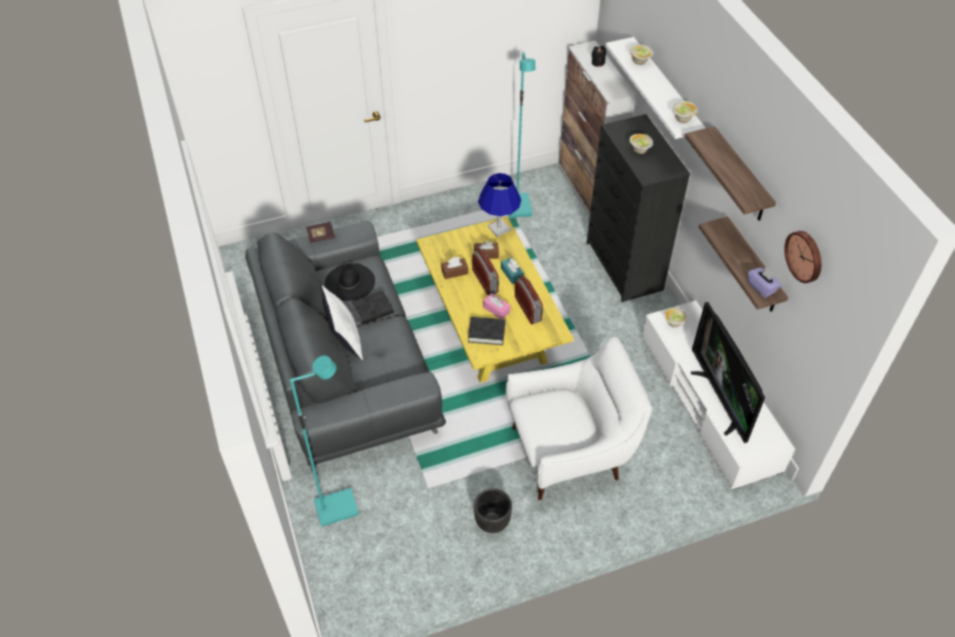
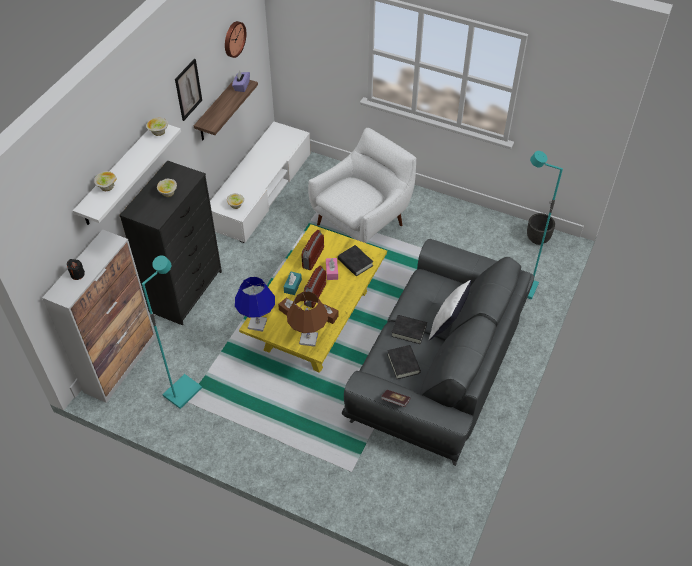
camera: 135 degrees left, 0 degrees up
(350, 282) = (403, 364): black hat -> black book
(446, 246) = (308, 339): none -> brown table lamp
(491, 522) = (442, 223): black planter -> black planter (538, 239)
(570, 451) = (362, 222): white armchair -> white armchair turned 105 degrees clockwise
(721, 399) = (272, 159): television -> none
(740, 176) = (188, 89): shelf -> picture

